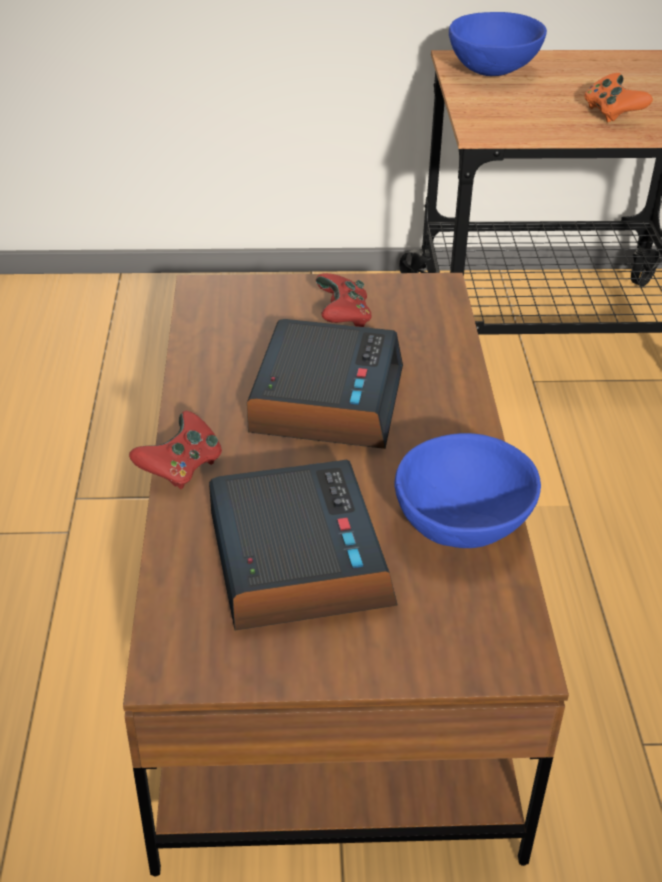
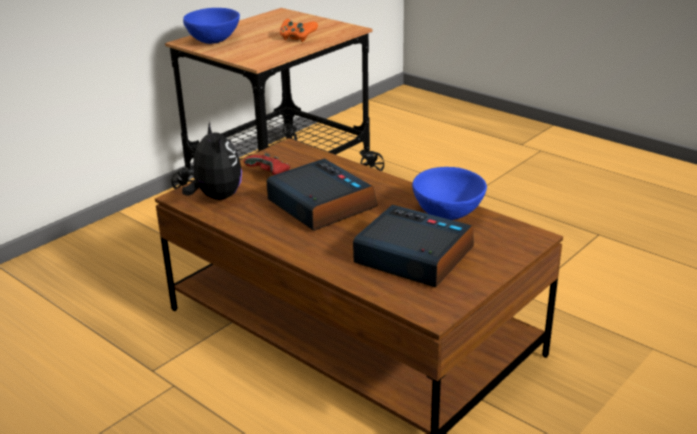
camera: 45 degrees left, 10 degrees down
(181, 468) = (307, 258): red game controller -> none
(235, 312) = (216, 197): none -> plush toy

